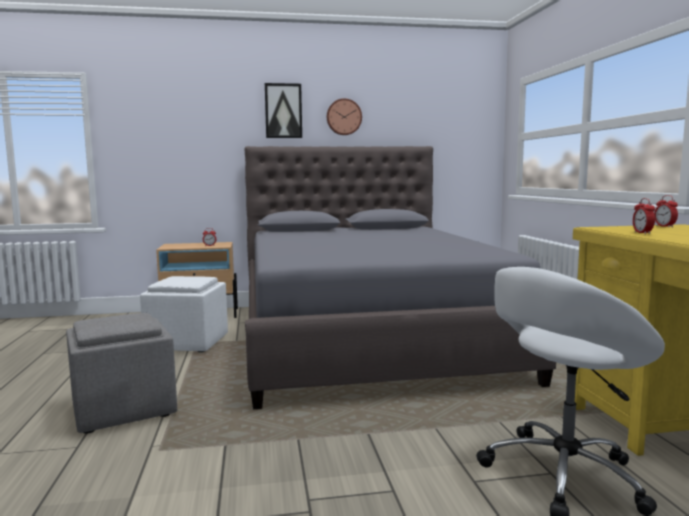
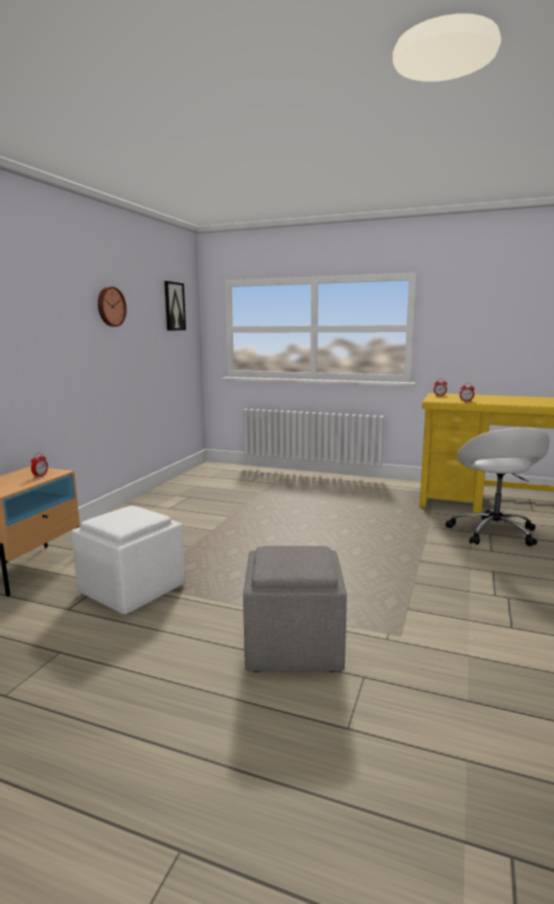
camera: 60 degrees left, 5 degrees up
(283, 111) = (62, 297): picture -> picture (174, 306)
(366, 337) = (239, 519): grey bed -> none

